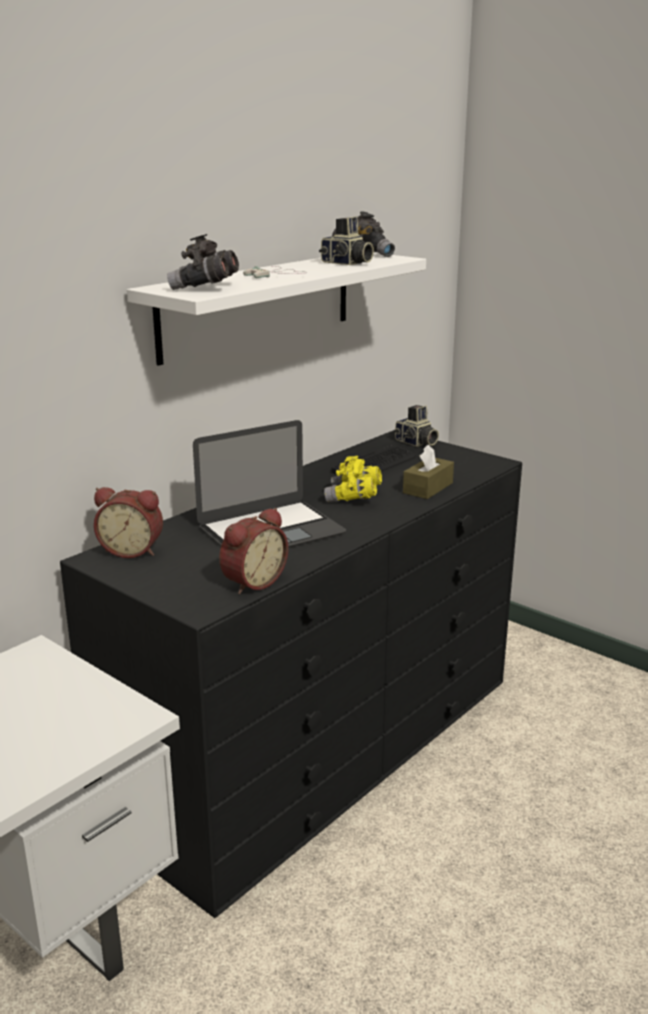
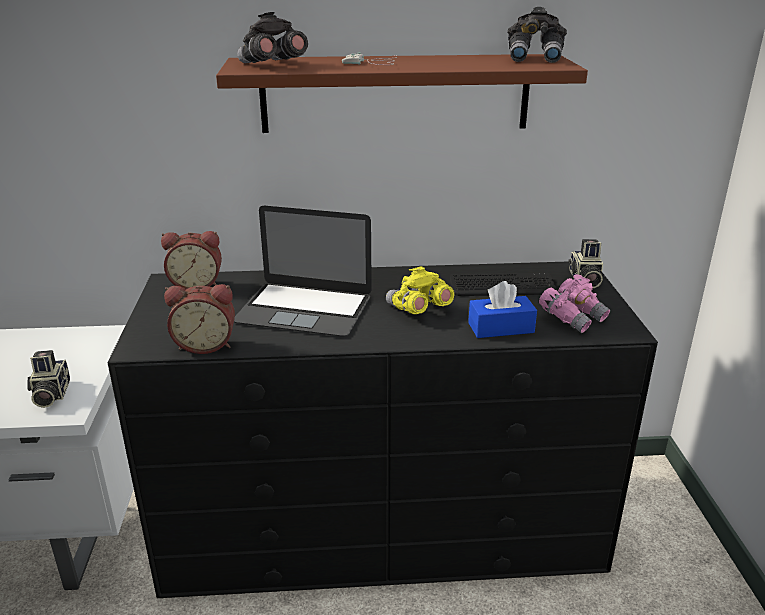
camera: 45 degrees right, 5 degrees up
(132, 550) = (196, 284): alarm clock -> alarm clock turned 60 degrees counterclockwise
(258, 304) = (395, 93): white shelf -> brown shelf
(346, 263) = (482, 63): camera -> camera (50, 395)
(428, 488) = (501, 328): brown tissue box -> blue tissue box
(455, 466) = (572, 318): none -> pink binoculars

